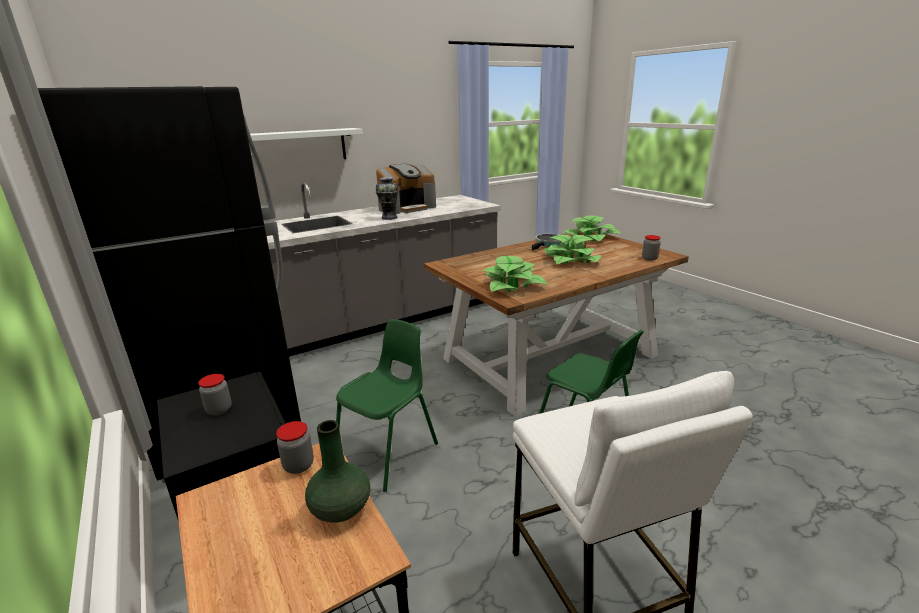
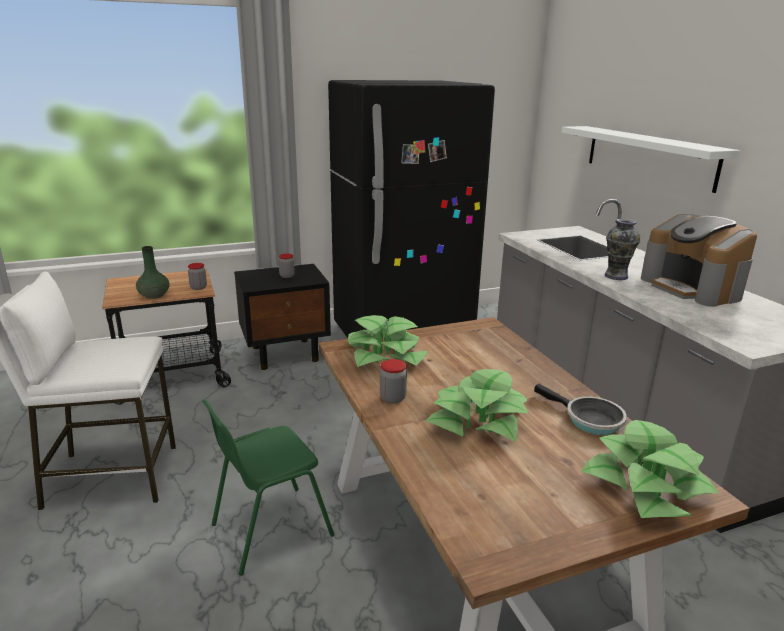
camera: 100 degrees right, 0 degrees up
(389, 452) = (322, 403): green chair -> none
(649, 258) = (466, 516): jar -> jar (392, 398)

